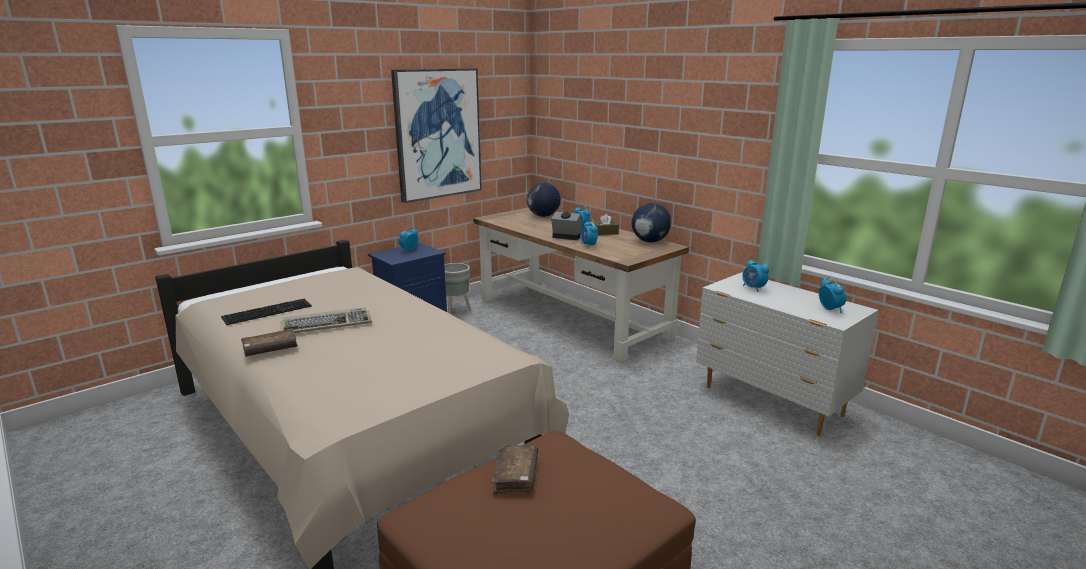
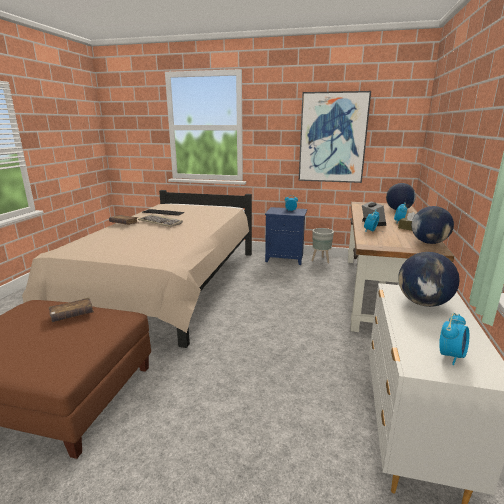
camera: 55 degrees right, 0 degrees up
(753, 288) = (423, 303): alarm clock -> globe

